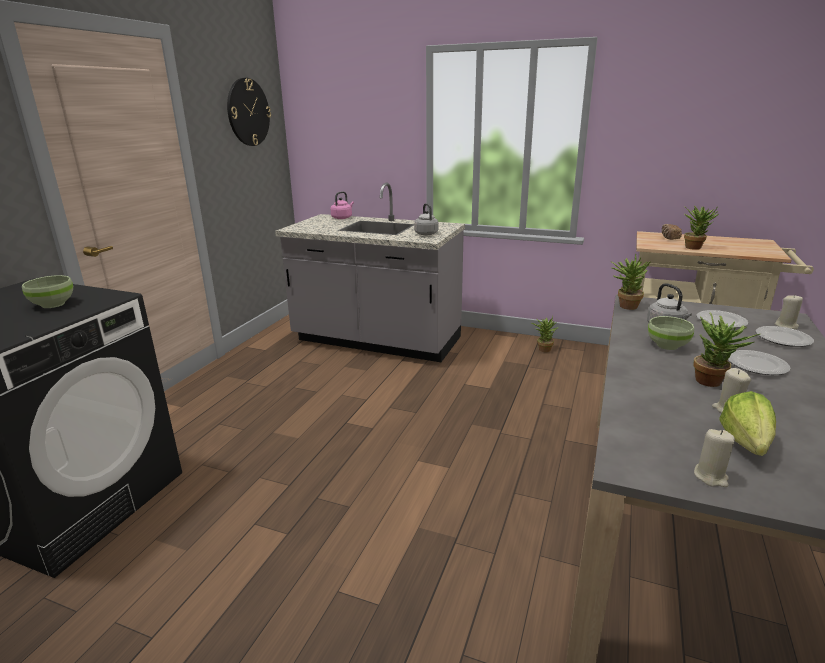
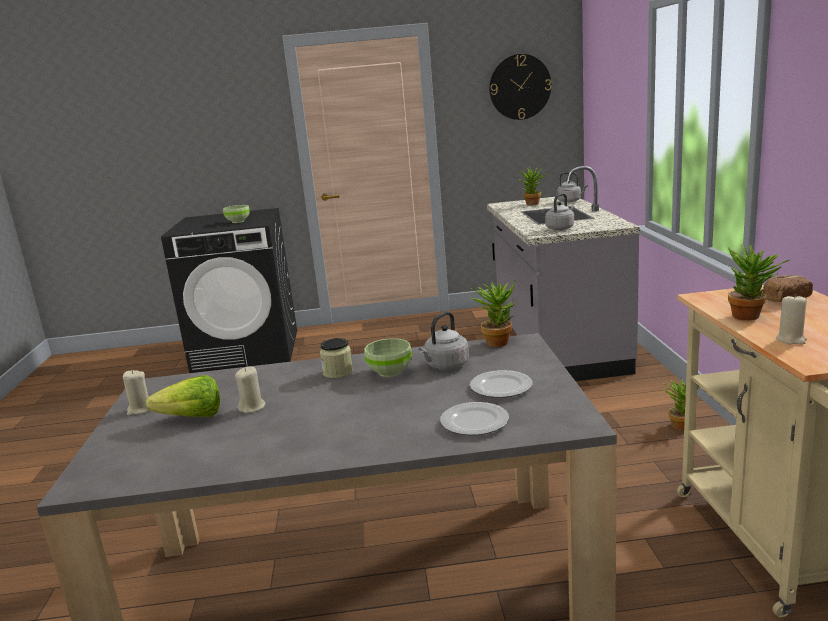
camera: 65 degrees right, 5 degrees down
(342, 218) = (570, 201): pink kettle -> grey kettle
(655, 363) = (338, 372): none -> jar
(714, 382) = (309, 398): potted plant -> potted plant (533, 204)
(756, 365) = (370, 413): plate -> none
(786, 326) = (533, 422): beige candle -> beige candle (791, 339)

